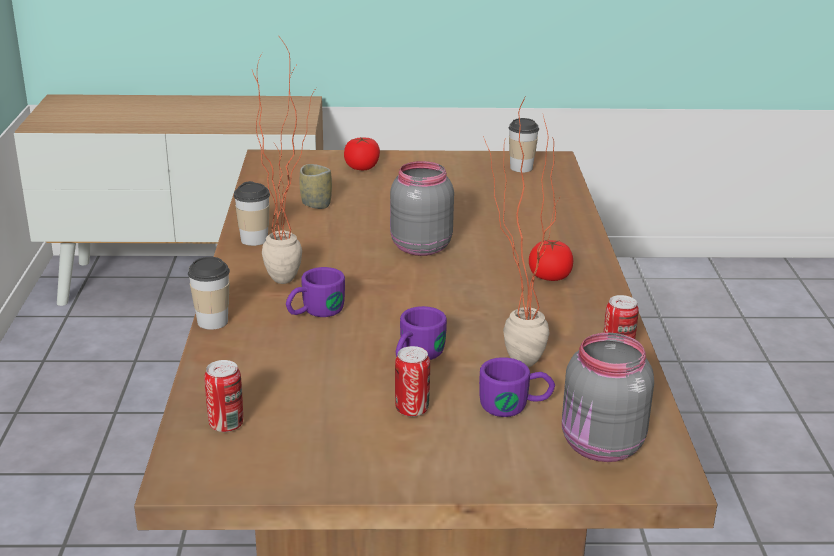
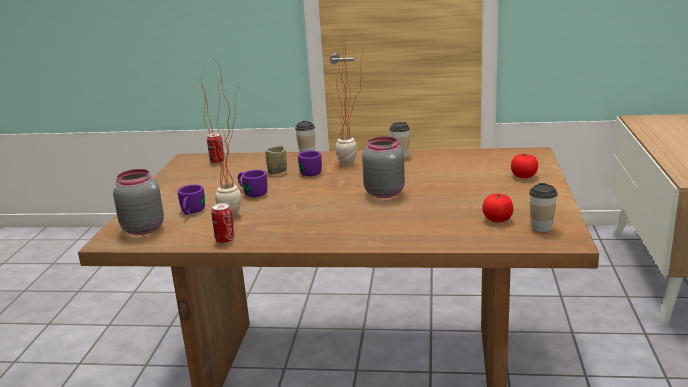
camera: 100 degrees right, 5 degrees down
(316, 204) = (453, 166): cup -> cup (277, 172)
(412, 409) = (204, 191): can -> none
(549, 277) = (331, 227): tomato -> tomato (497, 219)

